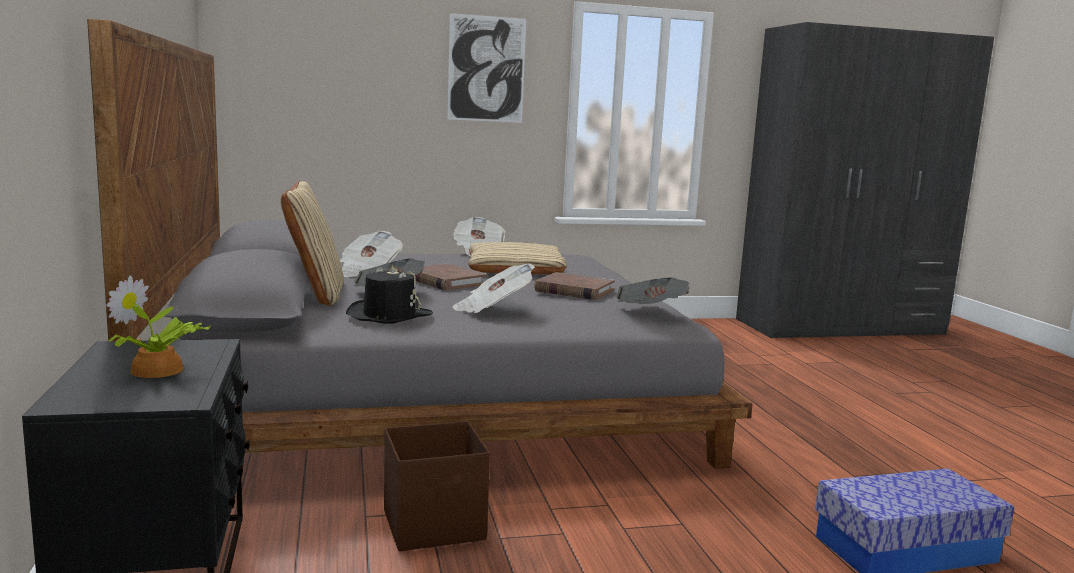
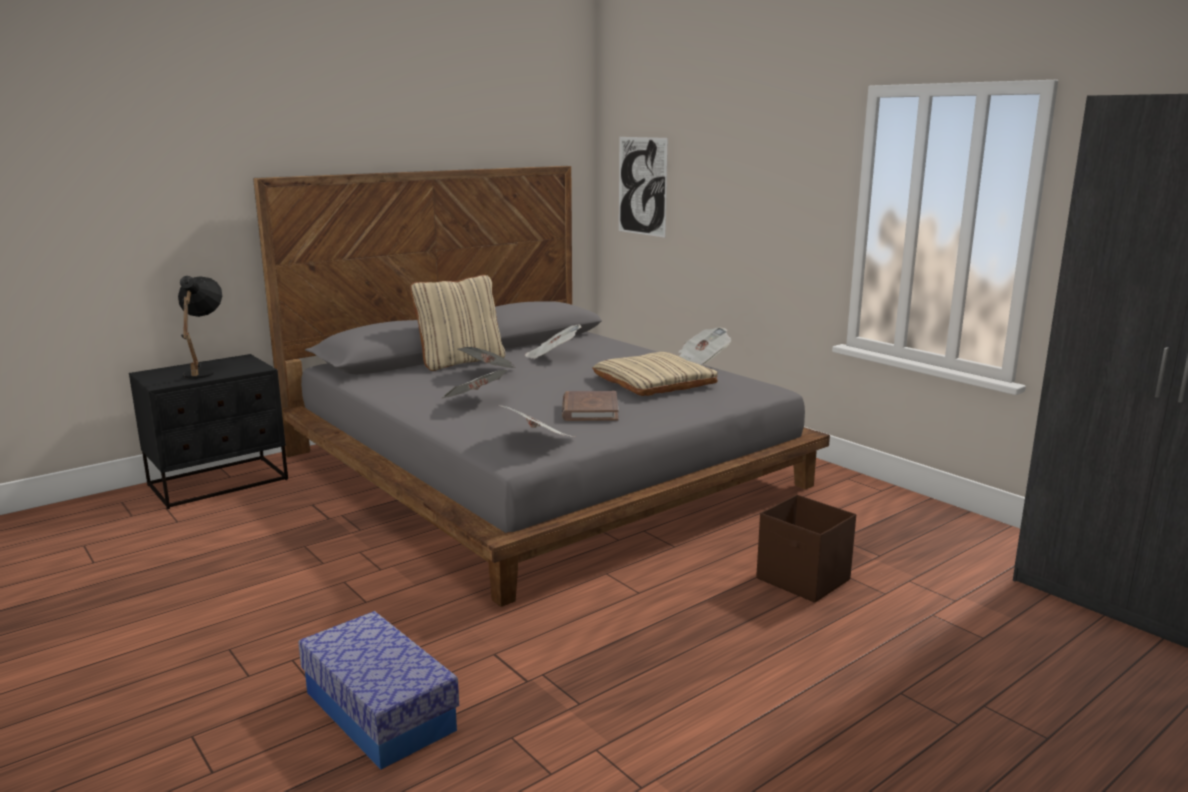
camera: 65 degrees right, 5 degrees up
(157, 371) = (204, 372): potted plant -> black table lamp
(388, 316) = (419, 385): black hat -> none
(435, 526) = (310, 525): brown storage box -> brown storage box (803, 580)
(446, 281) = (549, 376): brown book -> none
(486, 69) = (780, 170): picture -> picture (642, 186)

